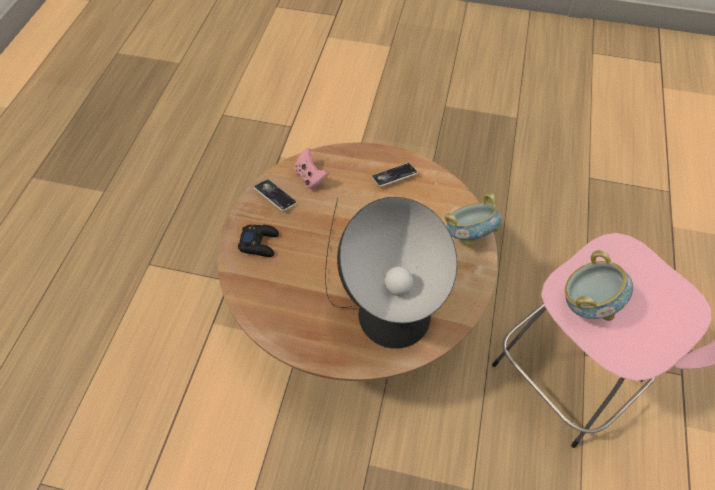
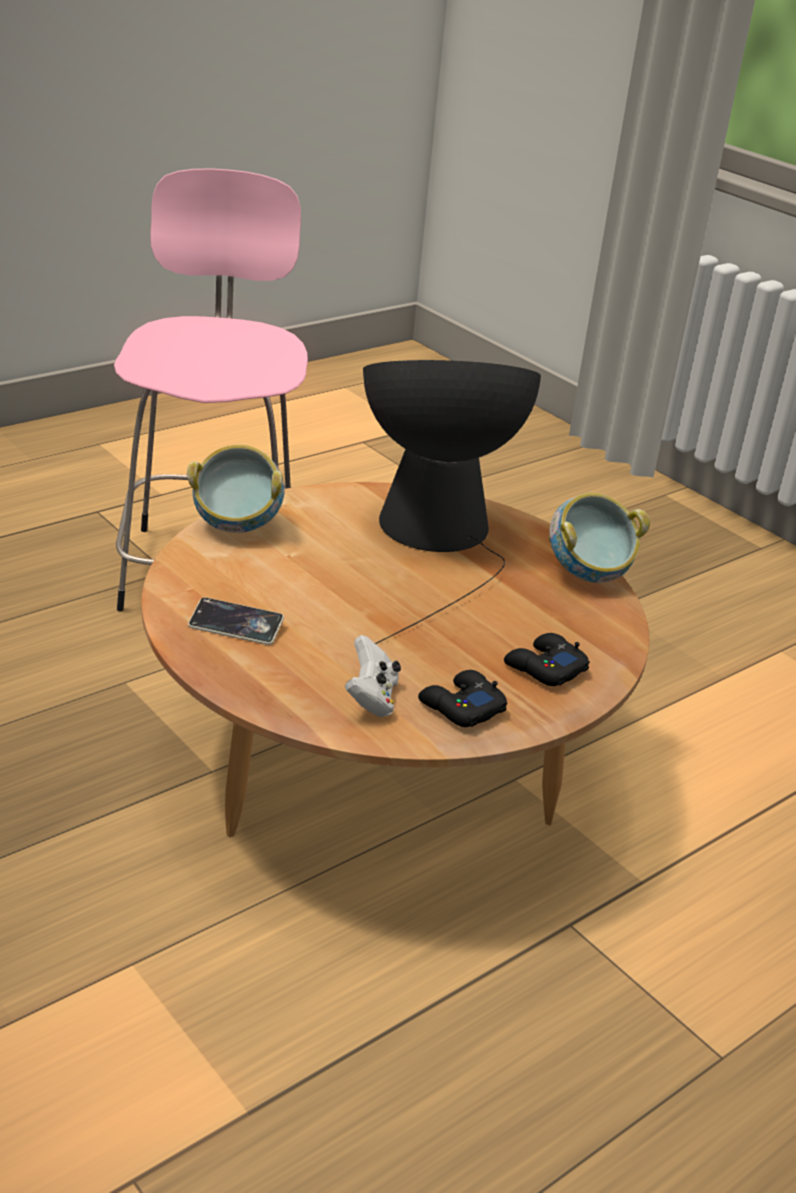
camera: 145 degrees left, 25 degrees down
(275, 197) = (461, 707): phone -> black game controller
(310, 177) = (371, 699): pink game controller -> white game controller
(587, 303) = (254, 367): bowl -> bowl (587, 576)

